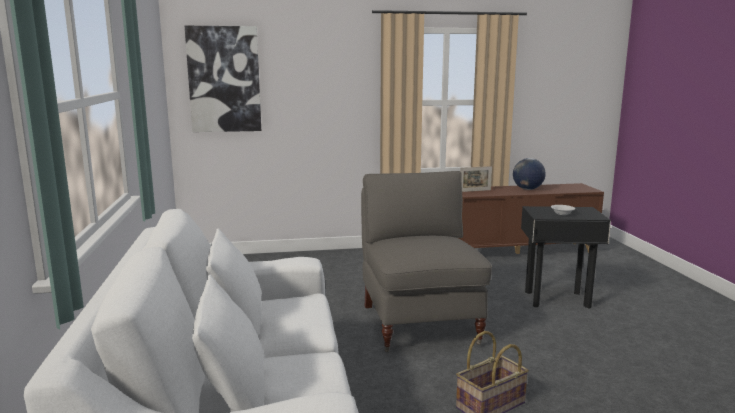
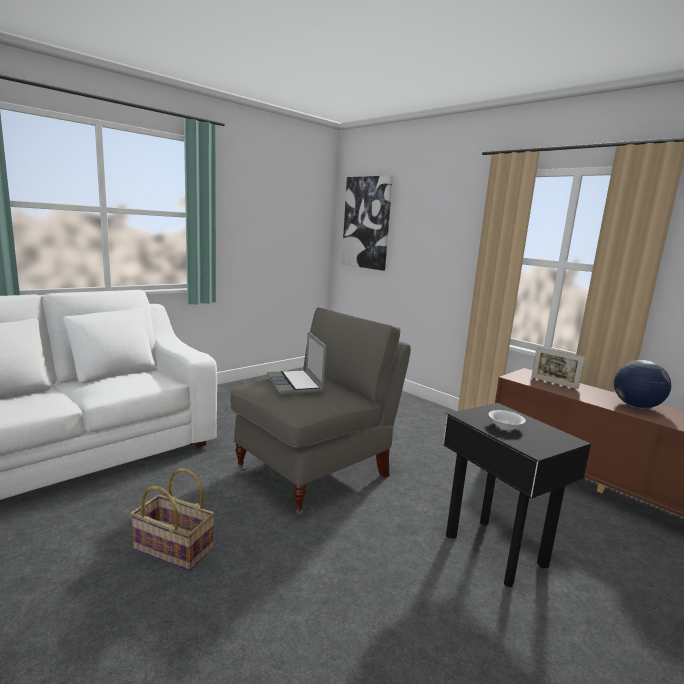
camera: 55 degrees right, 0 degrees up
(427, 243) = (295, 384): none -> laptop

